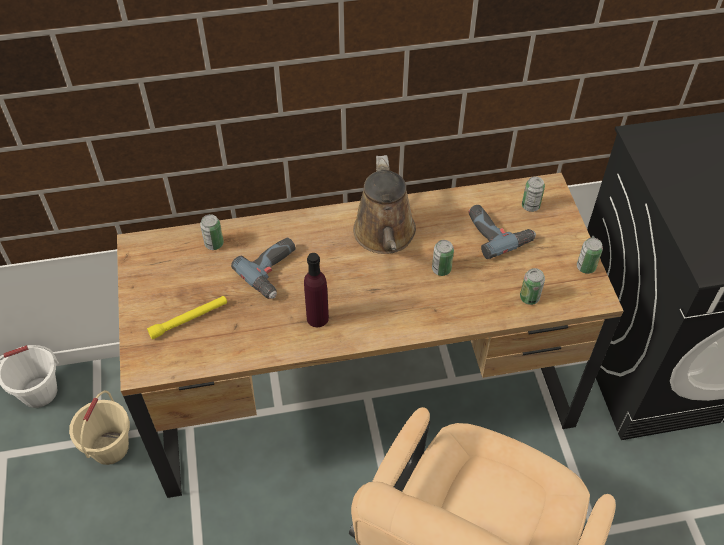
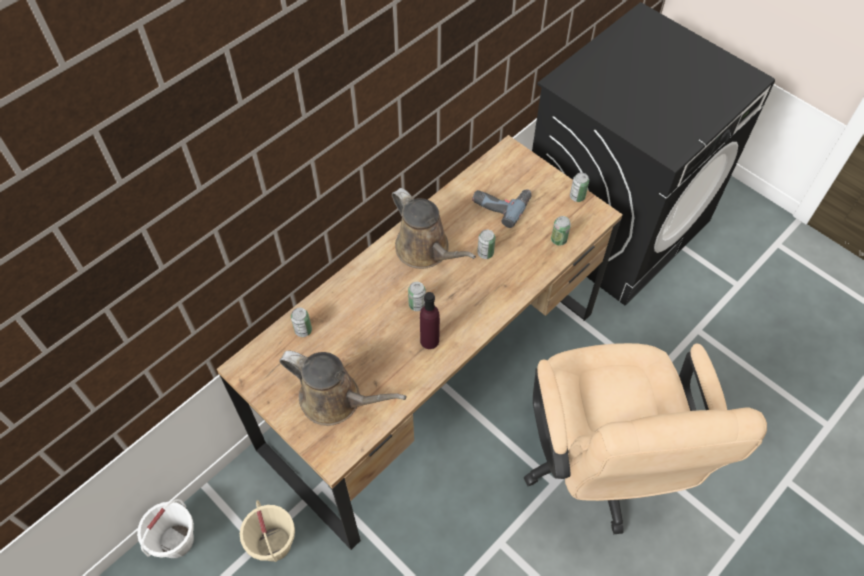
camera: 35 degrees left, 5 degrees up
(189, 319) = (336, 400): yellow flashlight -> brown watering can
(274, 271) = (368, 325): power drill -> none
(530, 206) = (507, 171): can -> can (417, 305)

